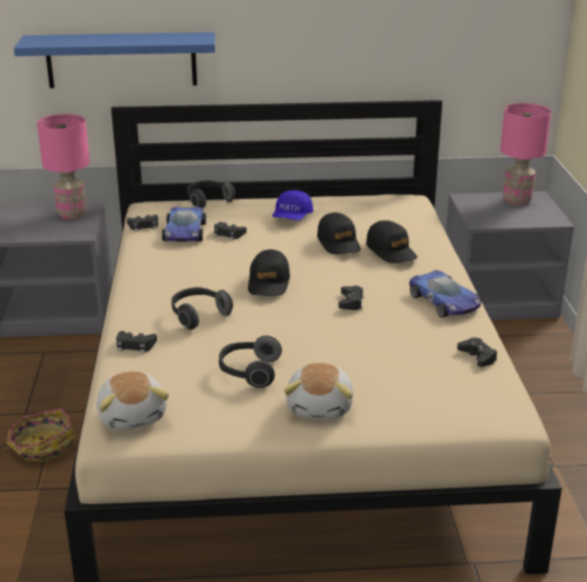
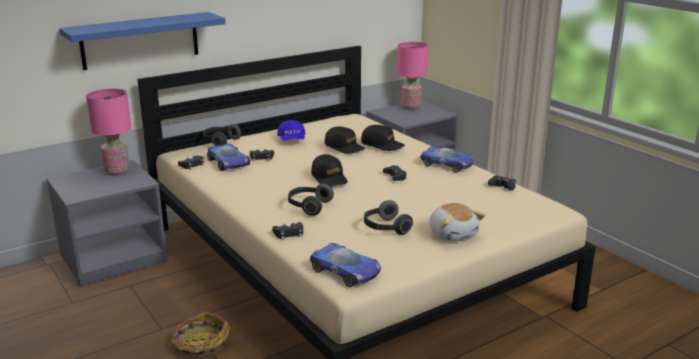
camera: 30 degrees left, 5 degrees down
(133, 415) = (346, 271): plush toy -> toy car

